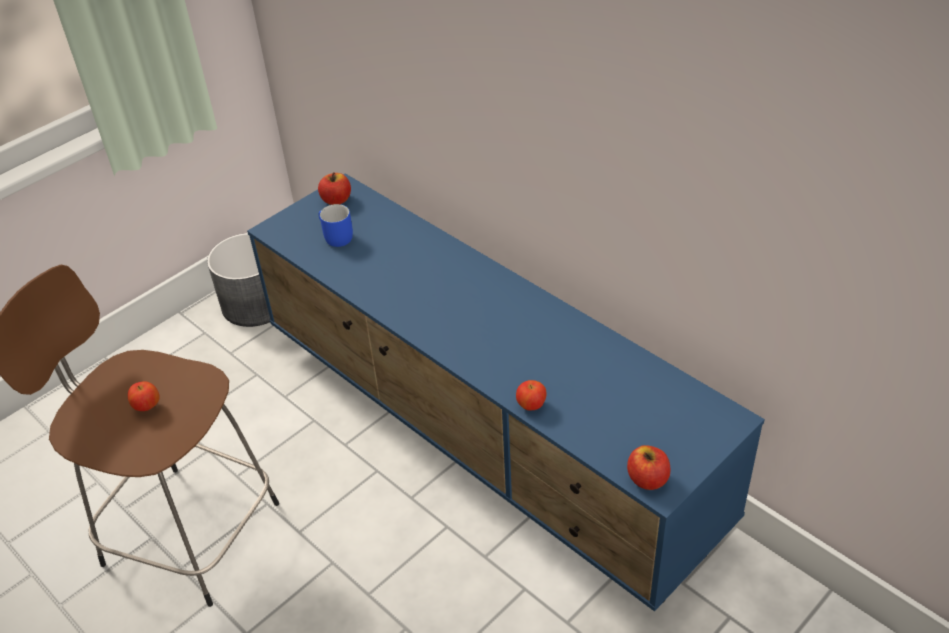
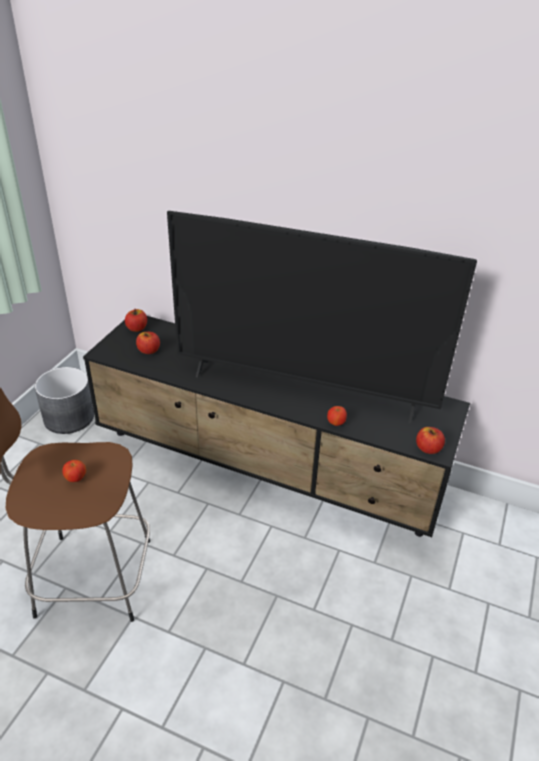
camera: 25 degrees left, 5 degrees down
(334, 238) = (149, 350): blue mug -> apple
(485, 438) = (268, 467): blue tv stand -> black tv stand
(514, 341) = (303, 389): none -> television

